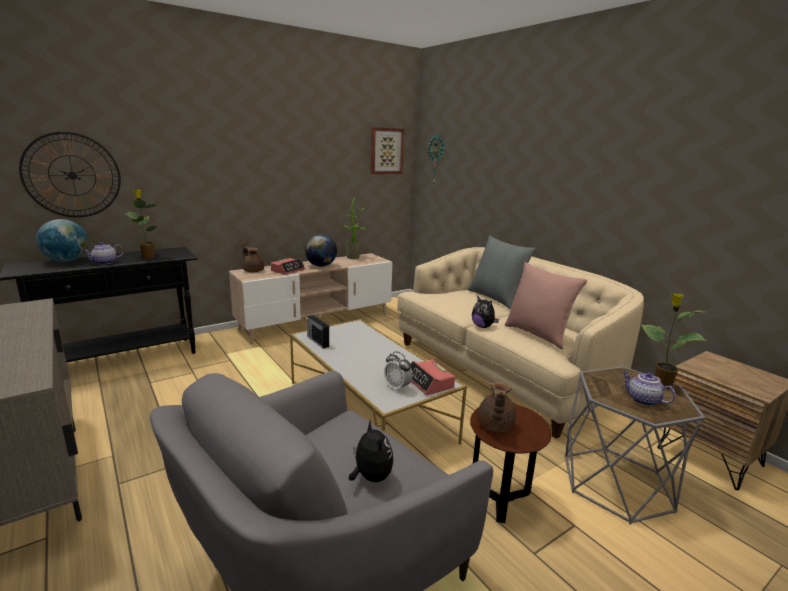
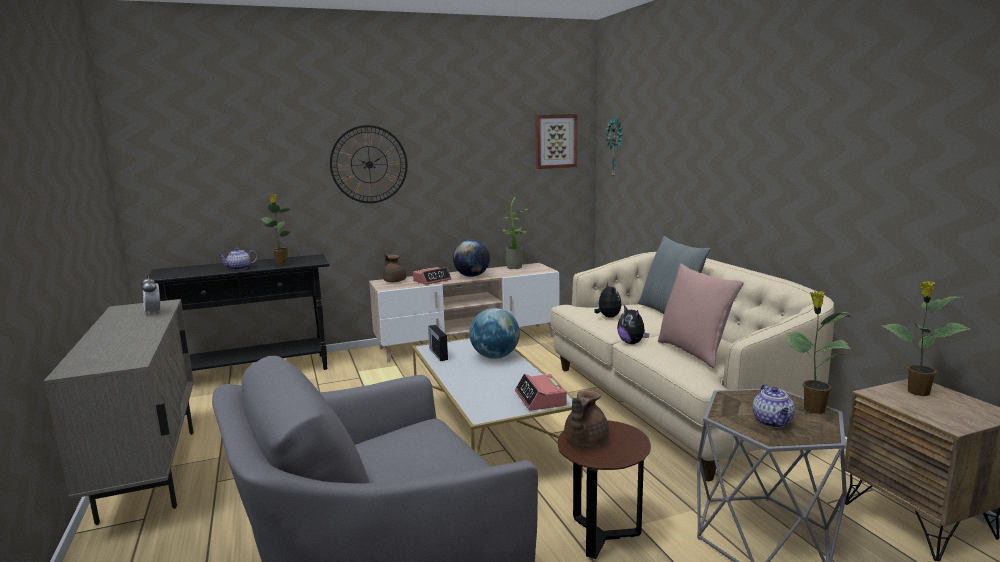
camera: 15 degrees right, 5 degrees down
(67, 261) = (206, 267): globe -> globe (495, 357)
(72, 175) = (216, 182): wall clock -> wall clock (369, 164)
(370, 477) = (419, 473): plush toy -> plush toy (607, 317)
(397, 387) = (502, 401): alarm clock -> alarm clock (153, 313)
(642, 400) = (773, 422): teapot -> teapot turned 150 degrees counterclockwise
(716, 364) = (917, 392): none -> potted plant

